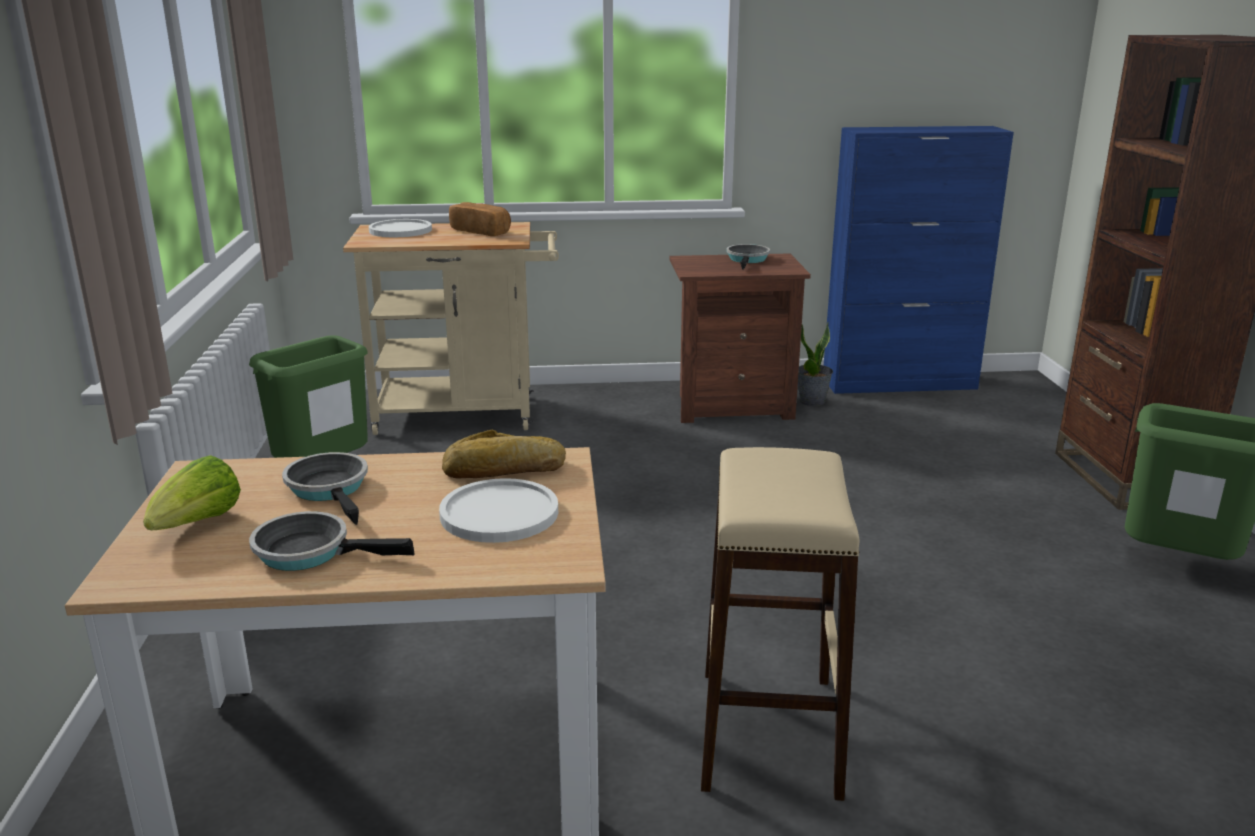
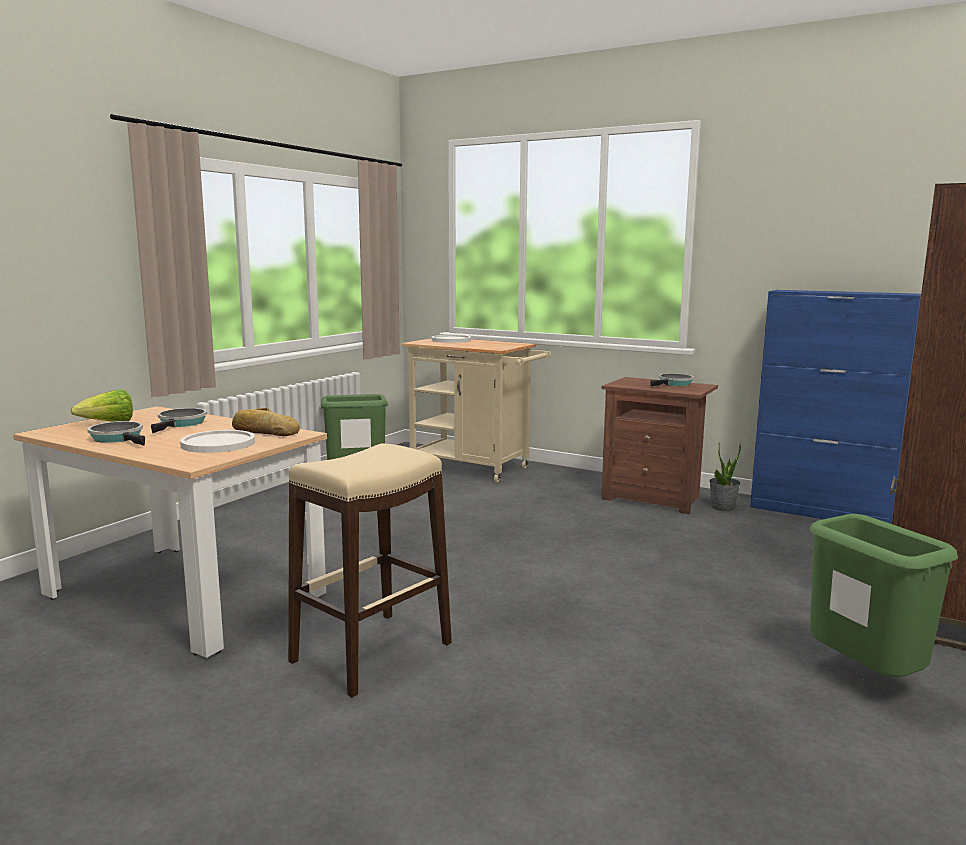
camera: 35 degrees right, 10 degrees down
(481, 232) = (492, 344): bread -> none

